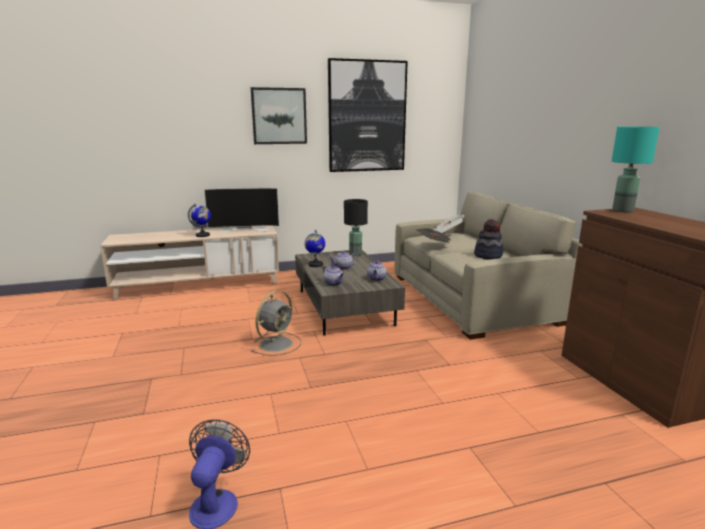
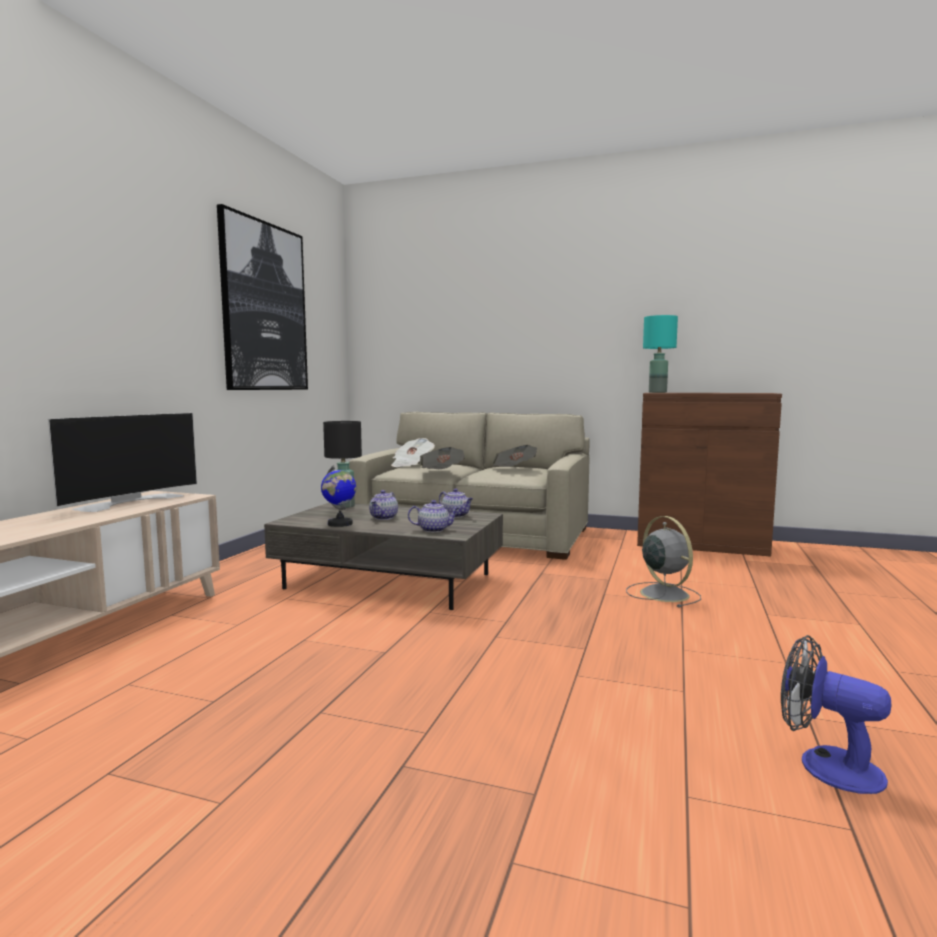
camera: 55 degrees left, 10 degrees down
(203, 235) = (74, 520): globe -> none
(277, 343) = (431, 640): grey fan -> grey fan (662, 593)
(279, 116) = (155, 285): picture -> none
(488, 255) = (514, 469): hat -> newspaper

